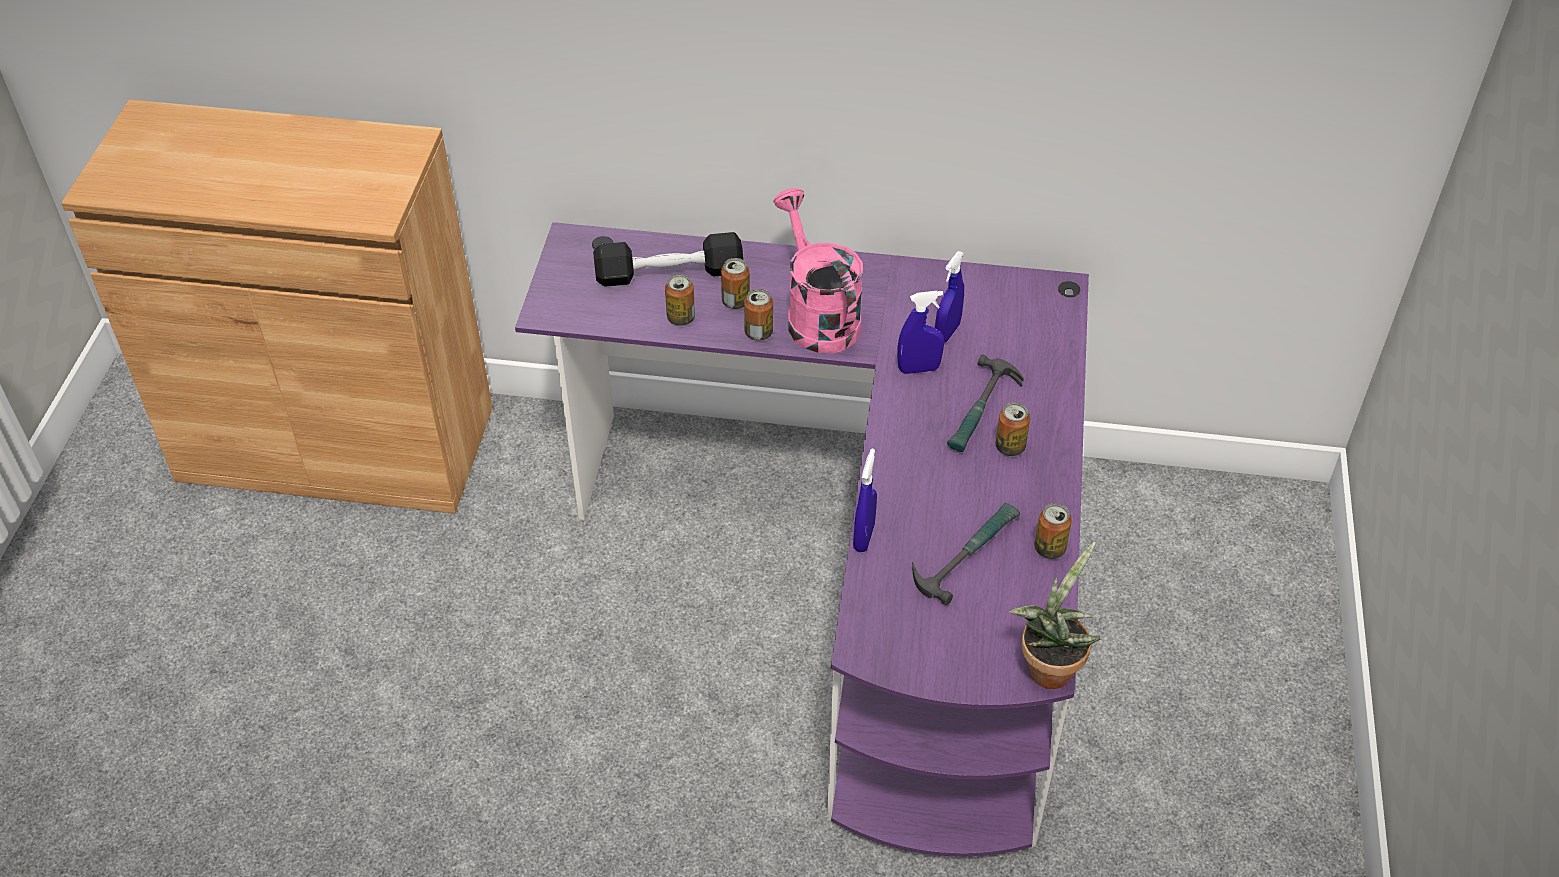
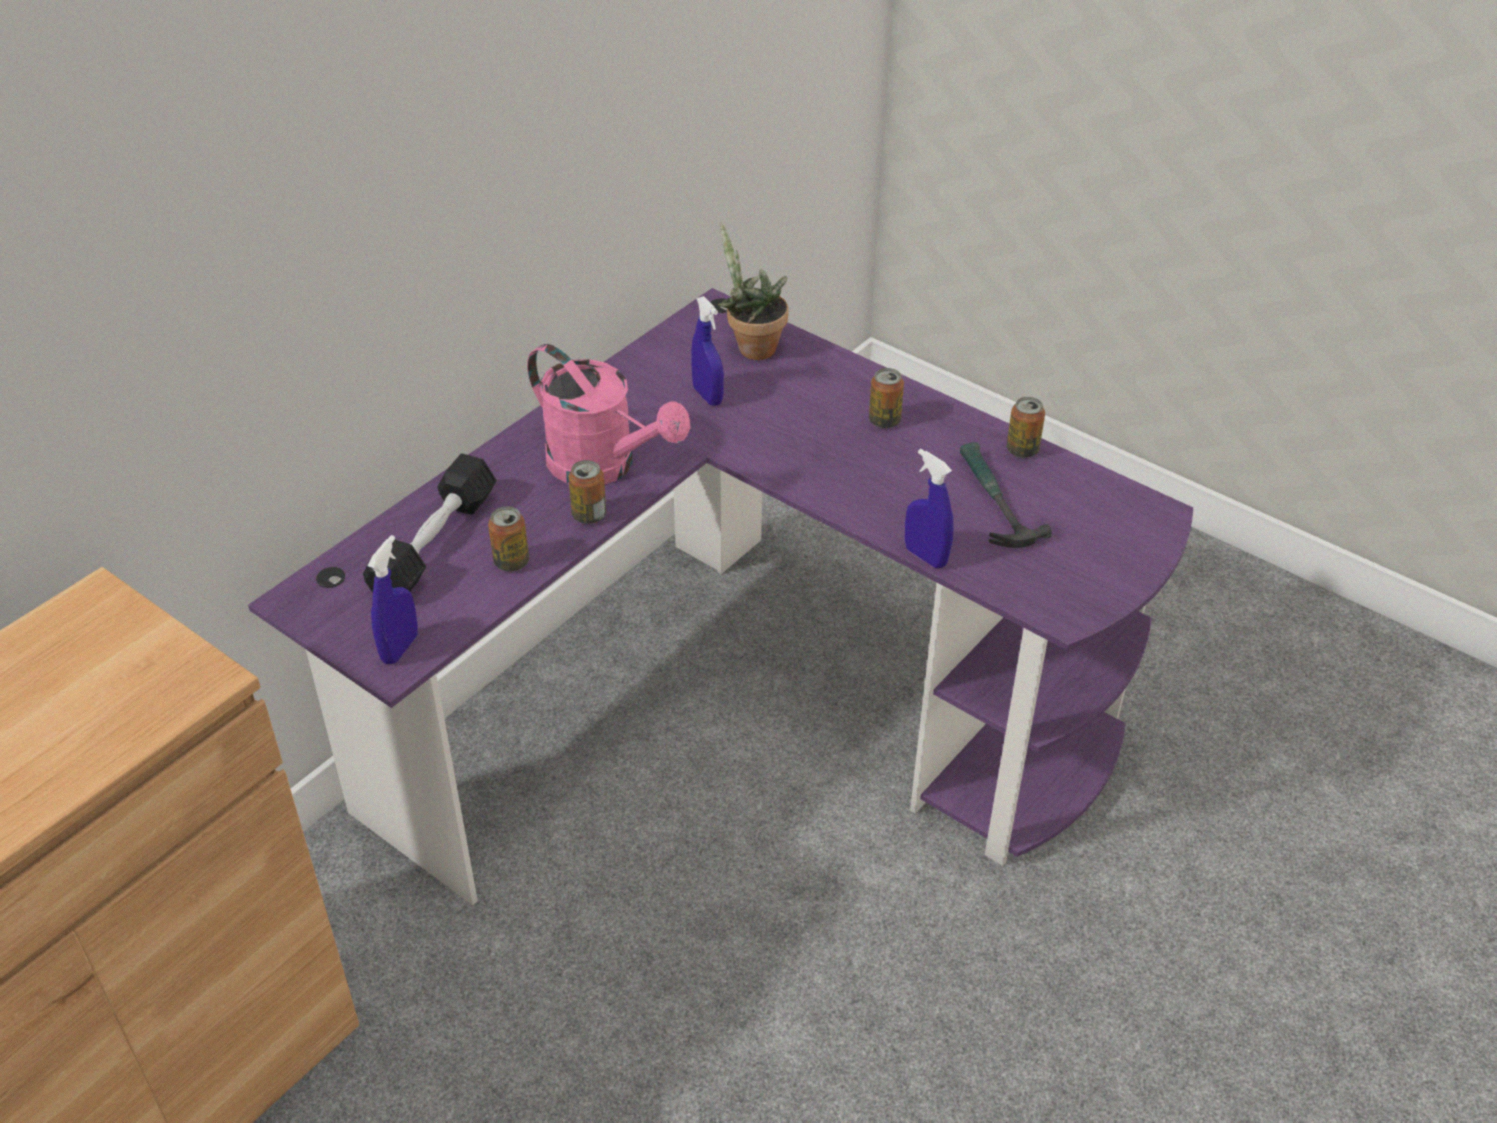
camera: 60 degrees left, 5 degrees down
(736, 301) = (527, 513): can -> none
(817, 315) = (604, 466): pink watering can -> pink watering can turned 150 degrees counterclockwise
(918, 369) = (738, 432): blue spray bottle -> blue spray bottle (400, 648)
(981, 410) = (825, 418): hammer -> none
(1049, 666) = (1155, 508): potted plant -> potted plant (751, 347)

